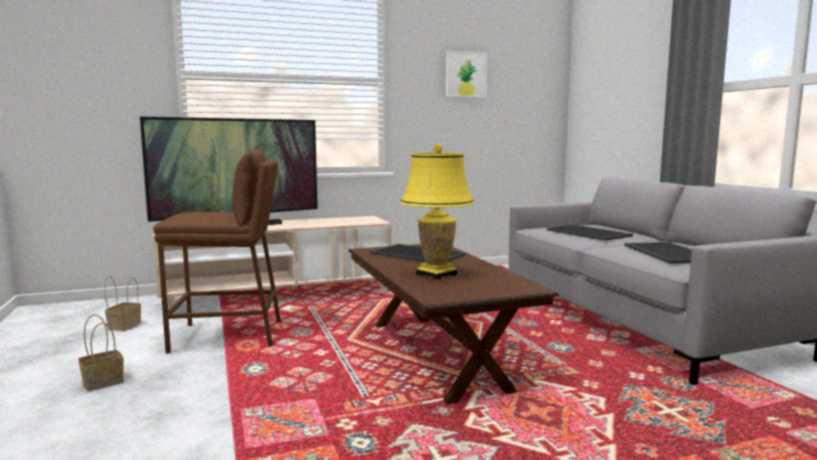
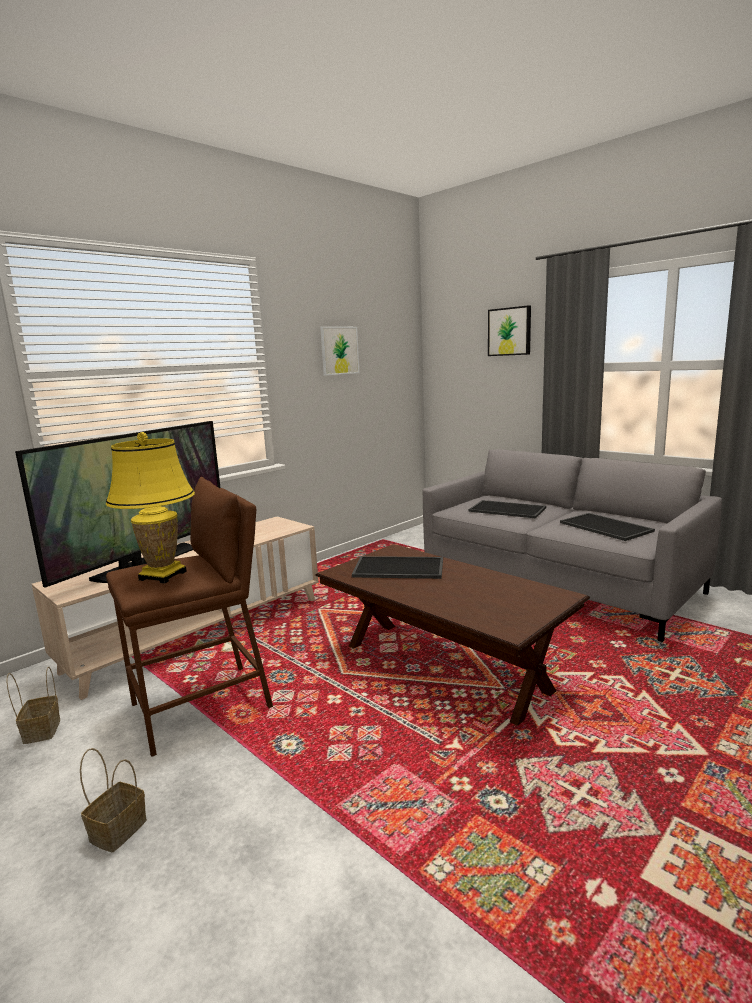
camera: 25 degrees left, 5 degrees up
(436, 274) = (461, 595): yellow table lamp -> yellow table lamp (163, 575)
(643, 55) = (510, 331): none -> picture

